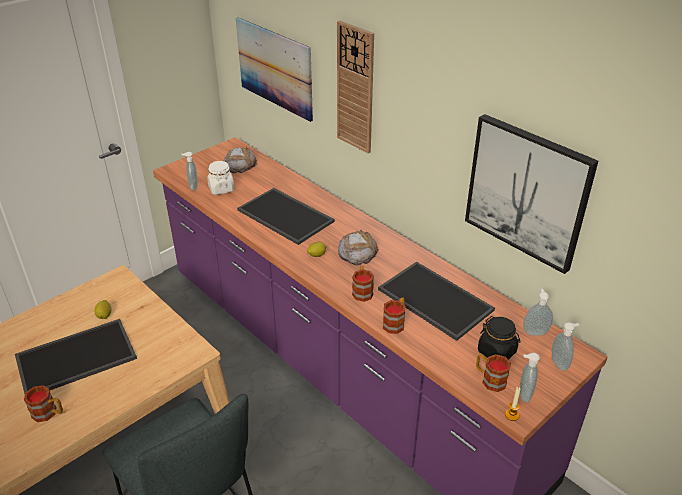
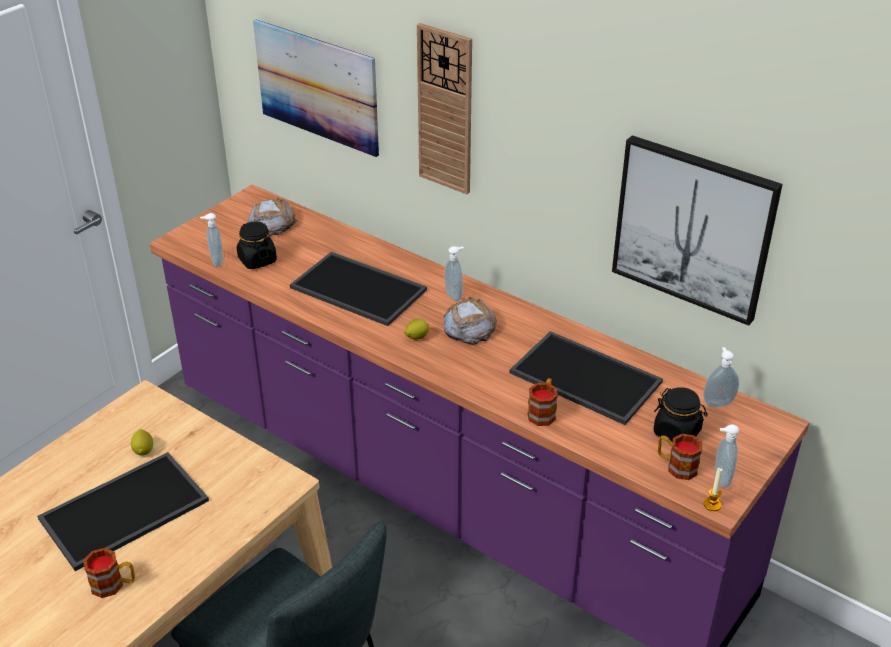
camera: 10 degrees left, 0 degrees up
(221, 189) = (257, 260): white jar -> black jar
(362, 291) = (489, 377): mug -> none
(560, 363) = (755, 437): soap dispenser -> soap dispenser (454, 295)

